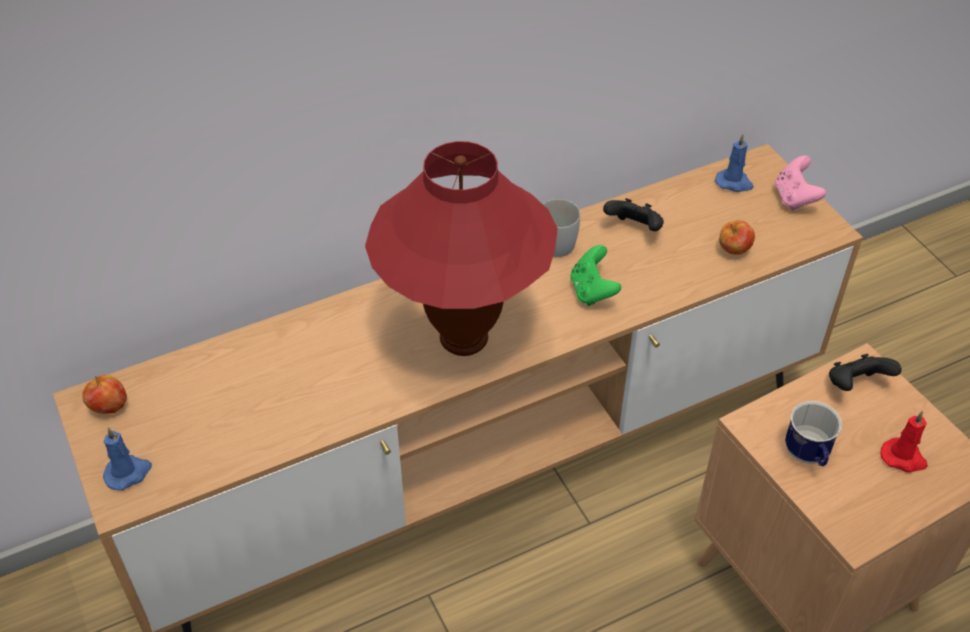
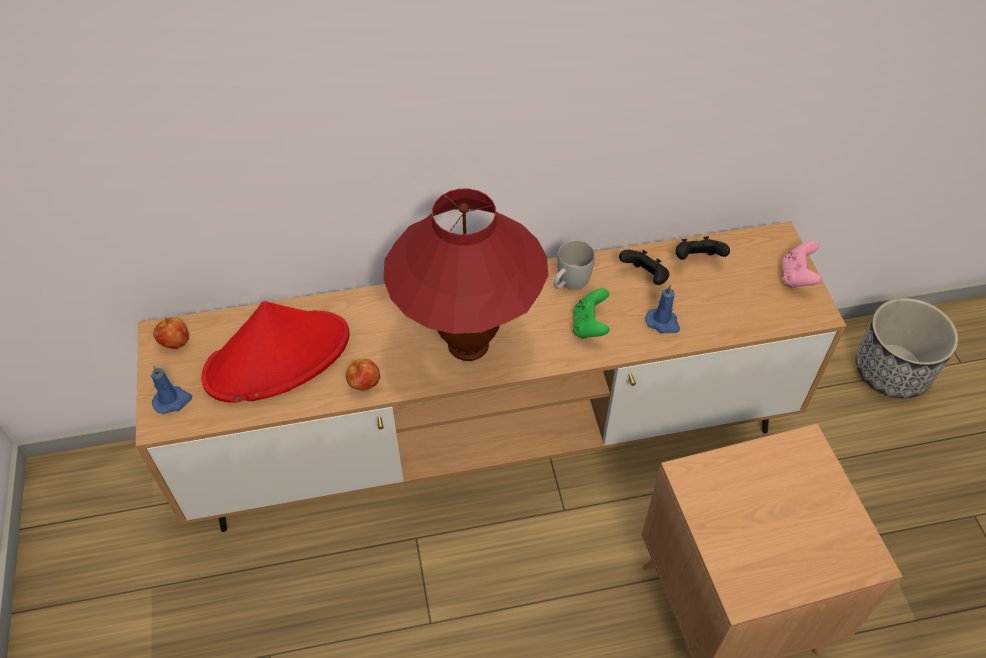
camera: 15 degrees right, 5 degrees up
(243, 397) = (278, 357): none -> red hat
(734, 183) = (747, 252): blue candle -> blue candle (663, 322)
(734, 250) = (725, 314): apple -> apple (364, 384)
(808, 457) = (726, 515): mug -> none
(855, 385) = (792, 460): black game controller -> black game controller (697, 260)
(890, 297) = (892, 370): none -> planter
(903, 458) = (811, 536): red candle -> none

